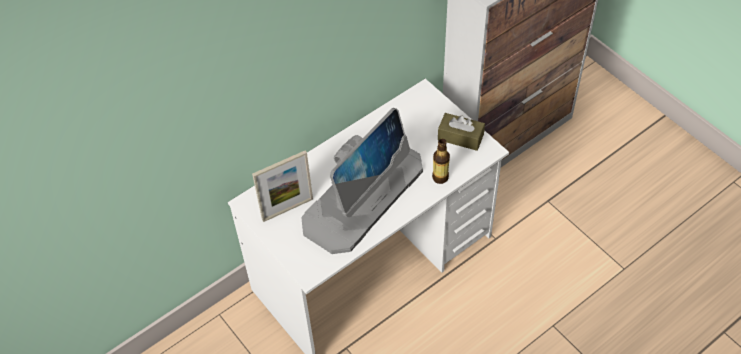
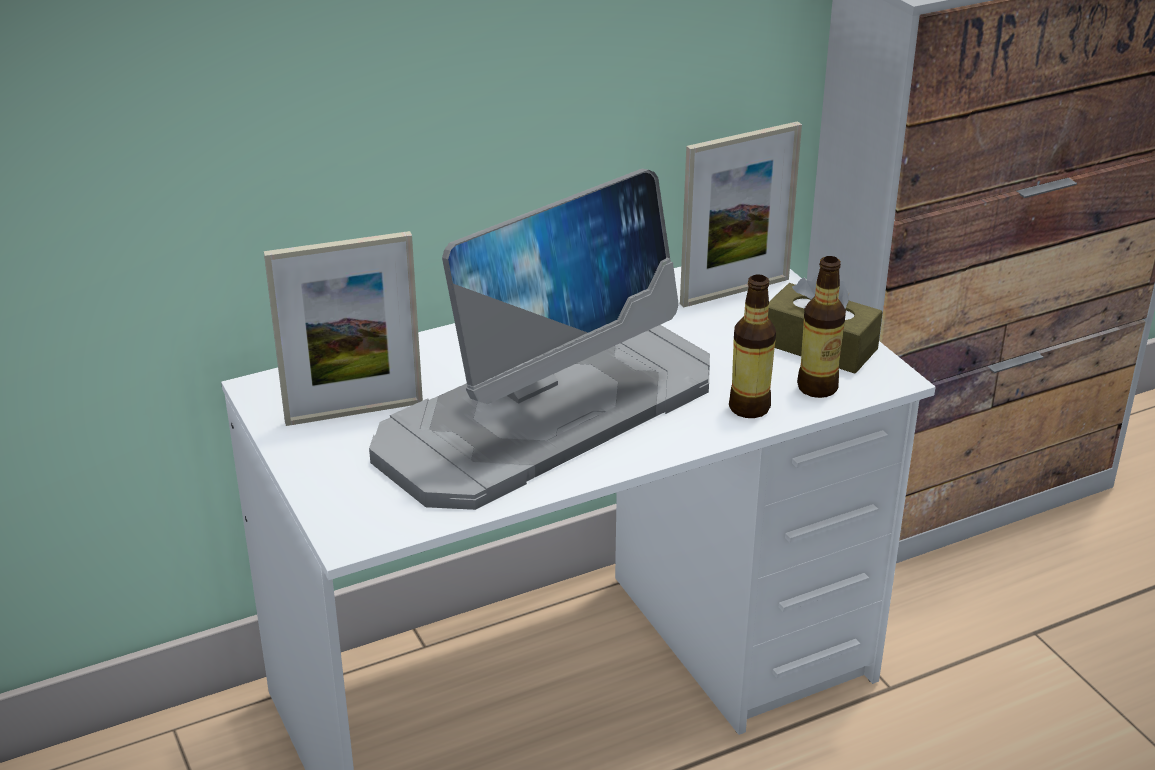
camera: 10 degrees right, 20 degrees down
(420, 110) = (735, 291): none -> picture frame
(464, 161) = (817, 387): none -> bottle

